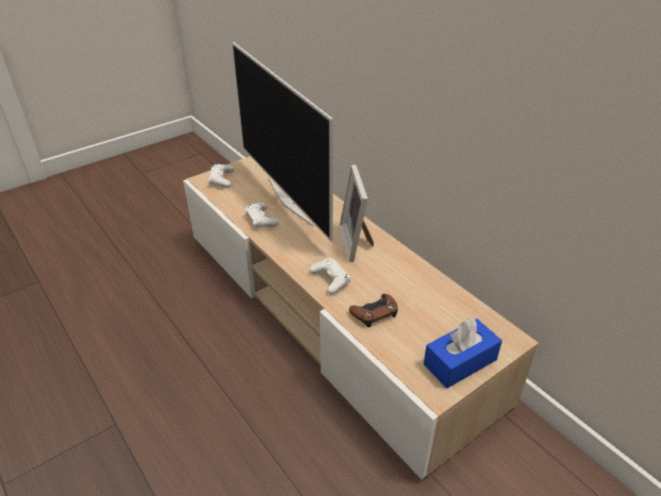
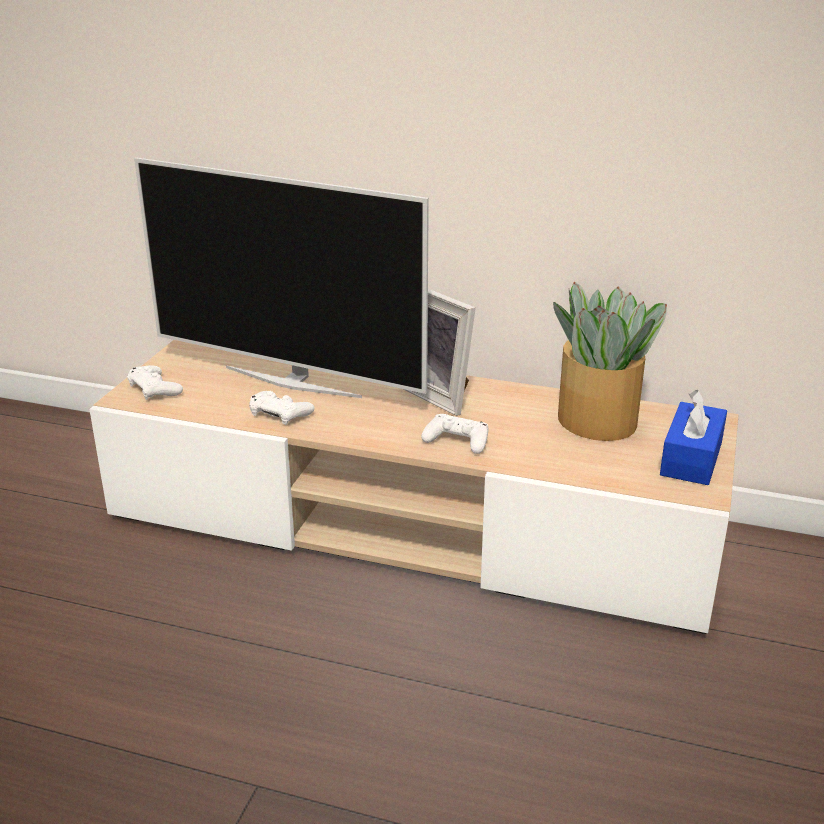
camera: 35 degrees left, 10 degrees down
(374, 313) = (550, 452): brown game controller -> none
(431, 304) = (598, 421): none -> potted plant

